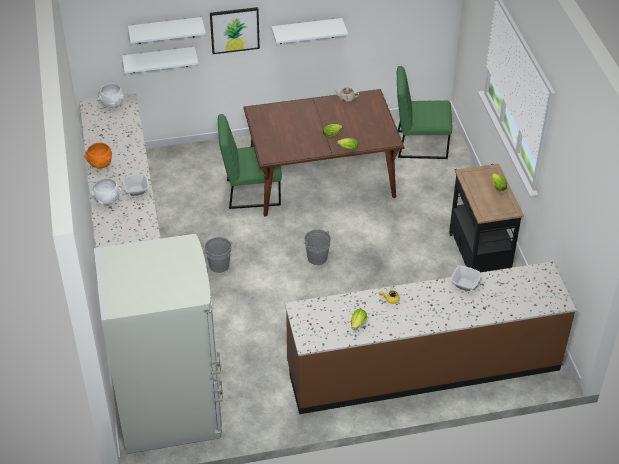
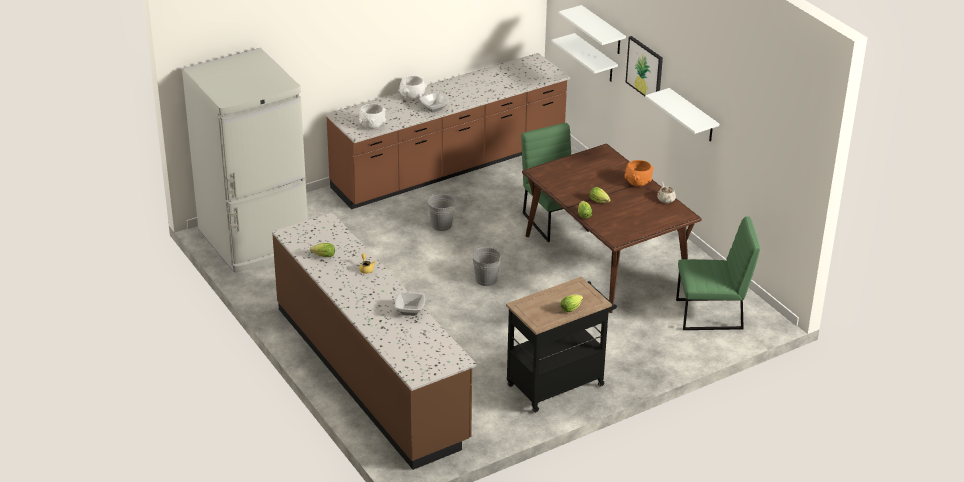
camera: 70 degrees right, 10 degrees down
(100, 164) = (457, 83): orange bowl -> orange bowl (638, 183)
(112, 104) = (544, 69): white bowl -> white bowl (372, 126)
(420, 144) = (711, 314): green chair -> green chair turned 105 degrees clockwise

